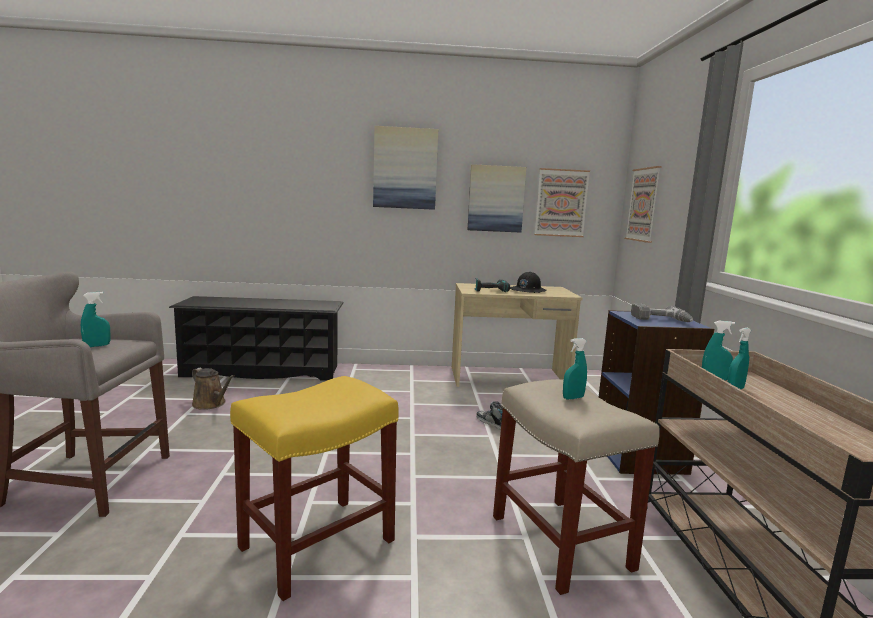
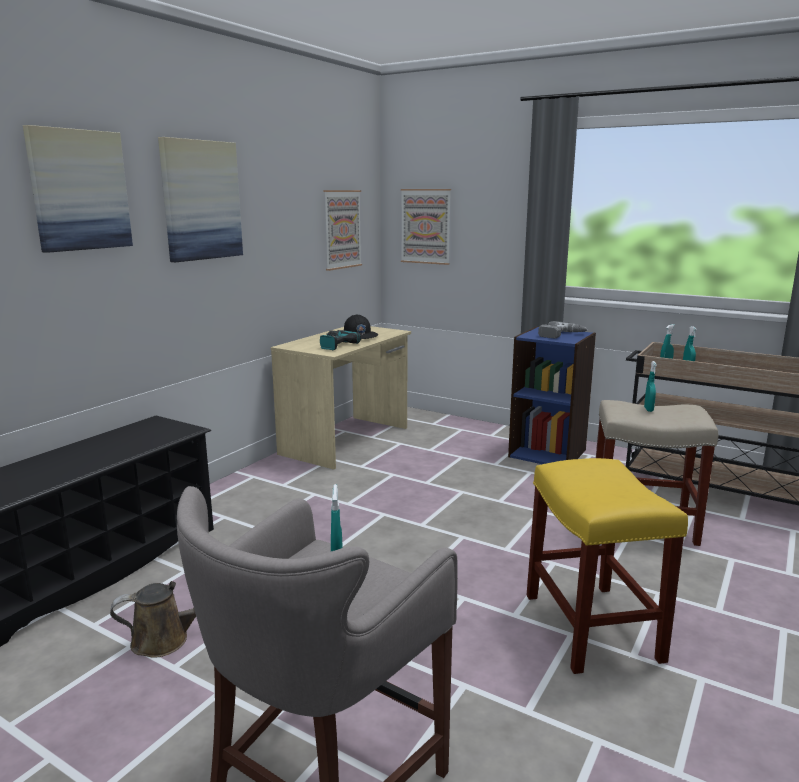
camera: 55 degrees left, 5 degrees up
(491, 423) = (437, 482): shoe -> none
(496, 199) = (292, 232): picture -> picture (79, 190)

